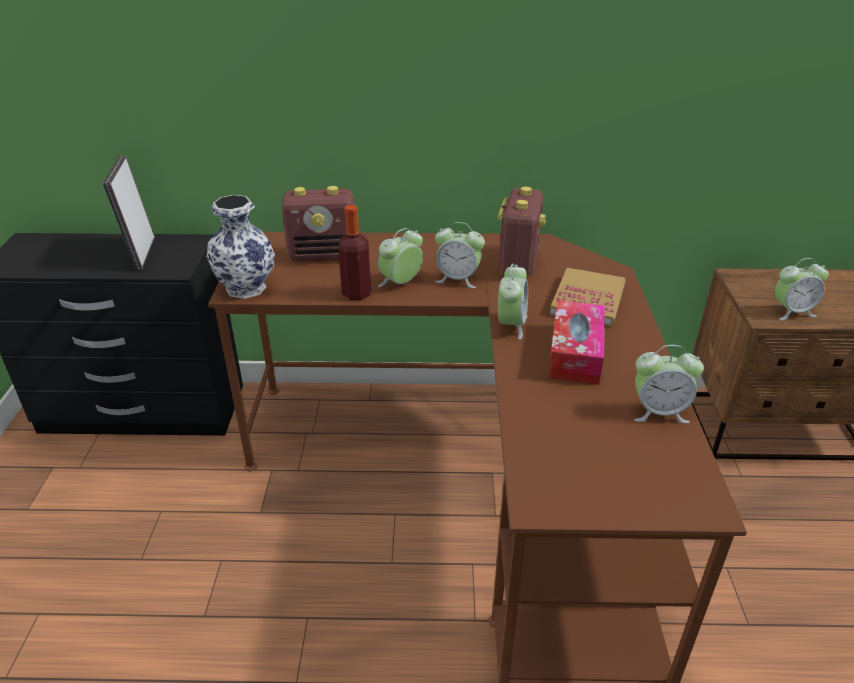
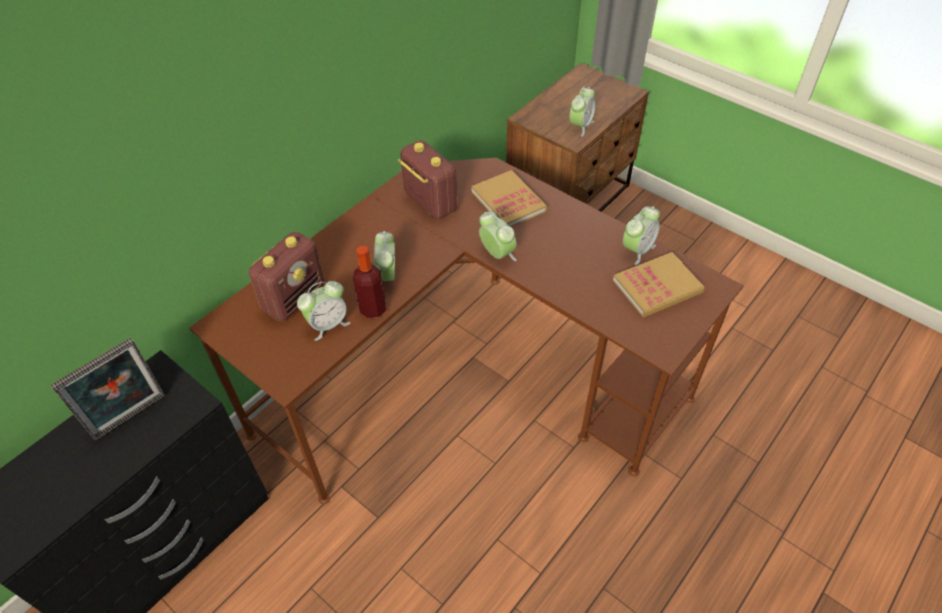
camera: 50 degrees left, 15 degrees up
(141, 254) = (131, 418): picture frame -> picture frame turned 75 degrees counterclockwise
(246, 287) = (288, 370): vase -> none
(458, 279) = (416, 245): alarm clock -> alarm clock (328, 324)
(575, 353) = (555, 246): tissue box -> none
(627, 453) = (657, 287): none -> book

